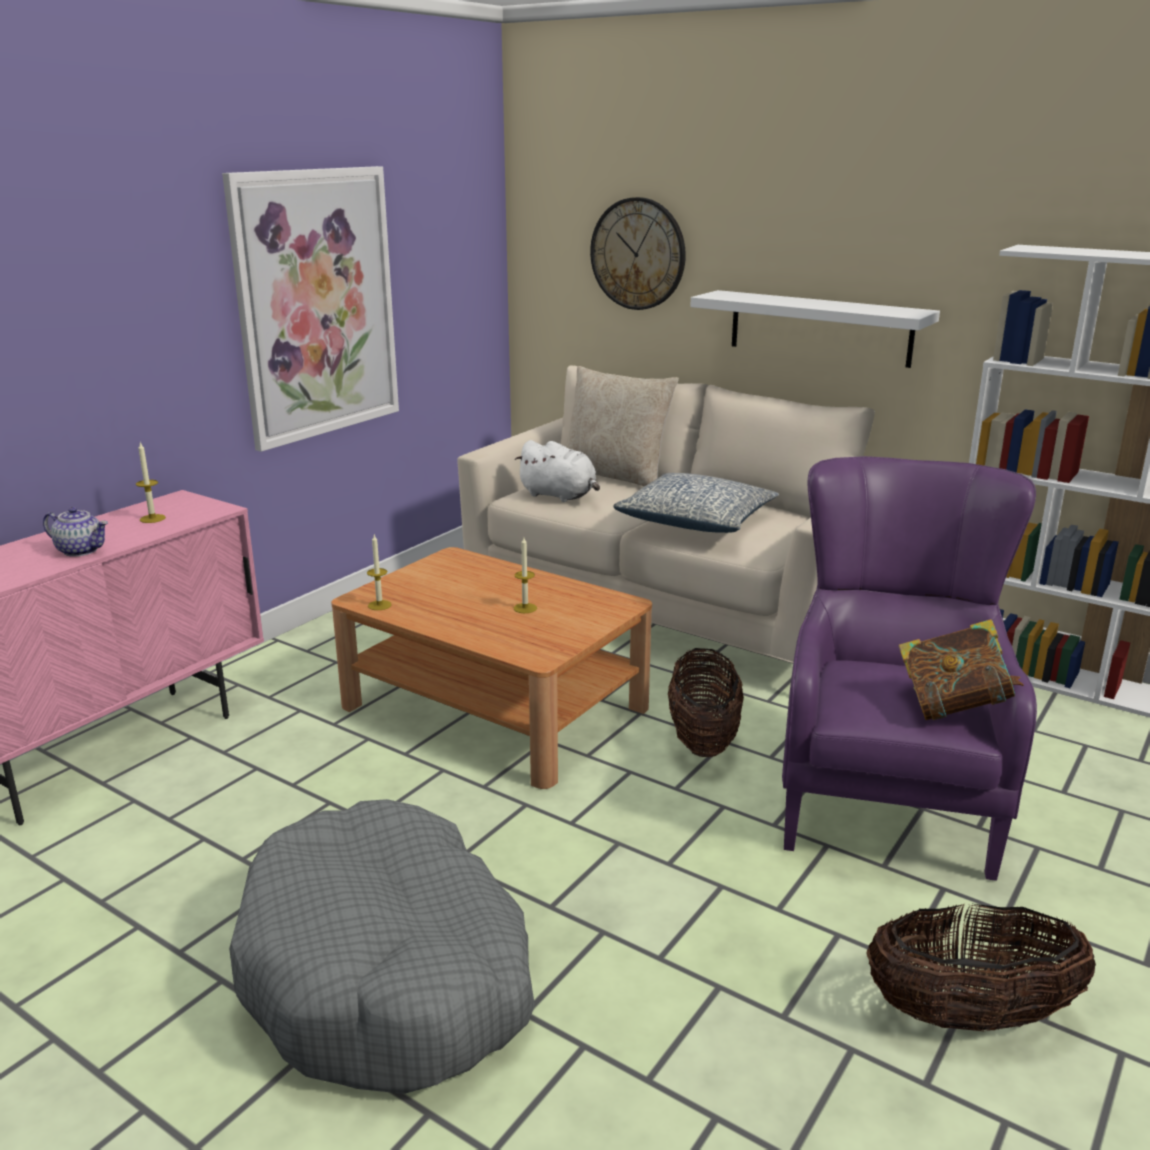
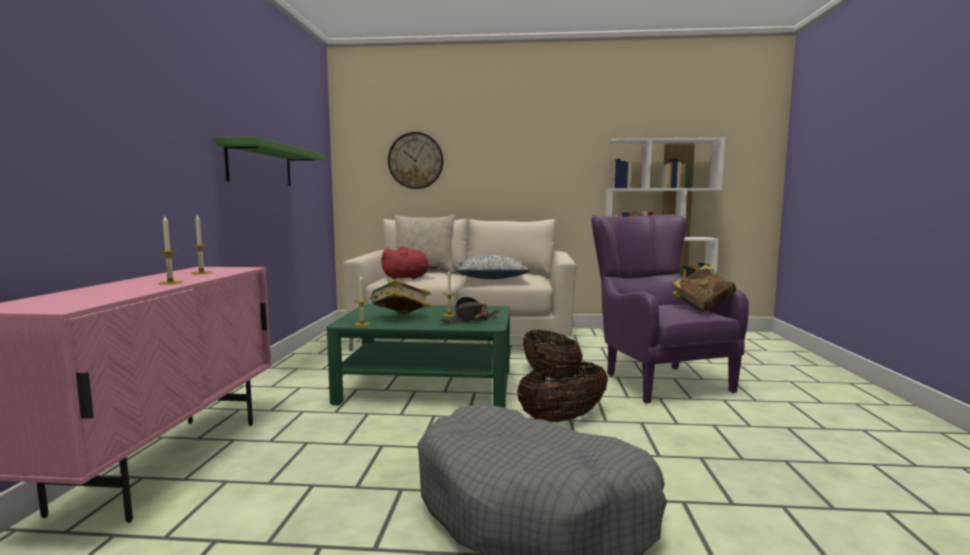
camera: 30 degrees left, 15 degrees down
(81, 550) = (170, 283): teapot -> candle
(316, 305) = (260, 165): picture -> green shelf
(448, 600) = (400, 318): none -> book
(495, 707) = (427, 386): brown coffee table -> green coffee table
(535, 631) = (470, 320): none -> black hat
(560, 496) = (408, 278): white plush toy -> red plush toy
(819, 328) = (518, 188): white shelf -> none
(969, 1015) = (801, 435): basket -> basket (562, 419)

